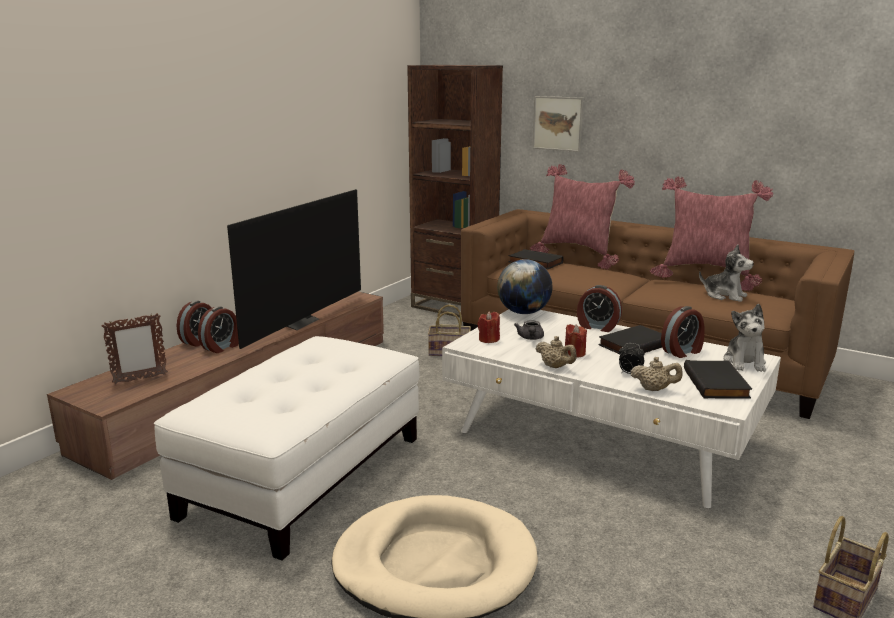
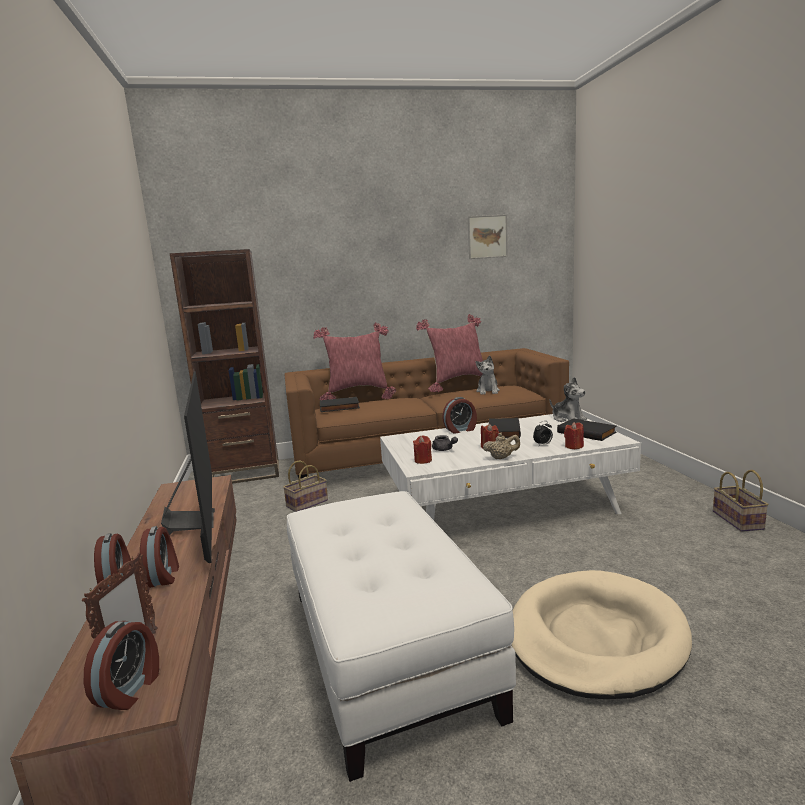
camera: 45 degrees left, 5 degrees down
(524, 312) = (398, 438): globe -> none
(557, 123) = (309, 295): picture -> picture (487, 236)
(654, 389) = (574, 446): beige teapot -> red candle
(682, 351) = (532, 425): alarm clock -> alarm clock (130, 689)
(724, 295) = (488, 391): plush toy -> plush toy turned 105 degrees clockwise

